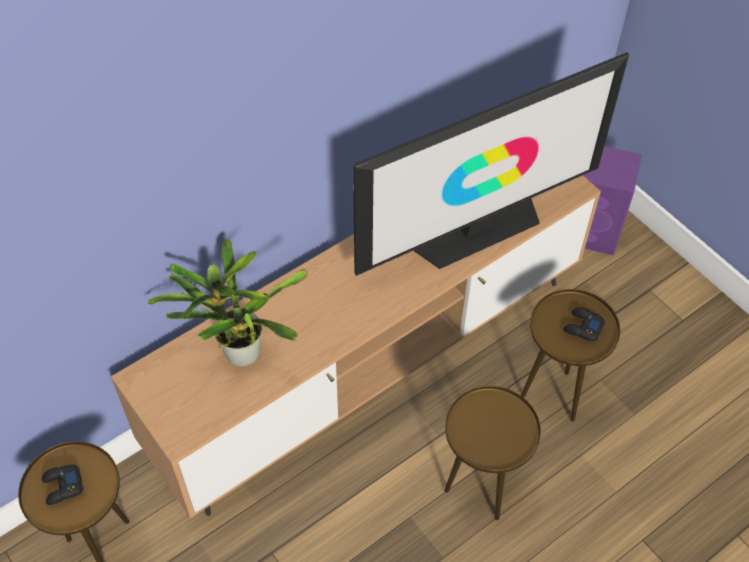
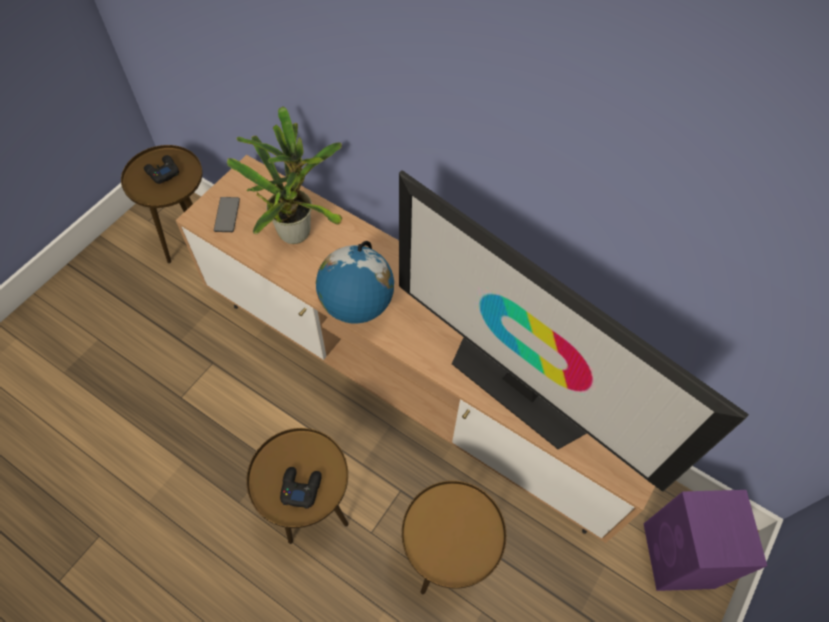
camera: 70 degrees right, 5 degrees up
(189, 410) = (227, 215): none -> phone
(360, 324) = (357, 313): none -> globe
(582, 327) = (457, 542): black game controller -> black game controller (300, 488)

